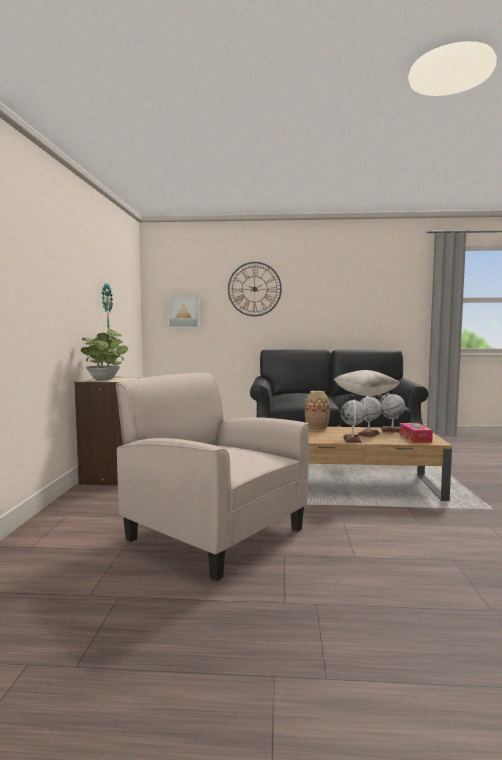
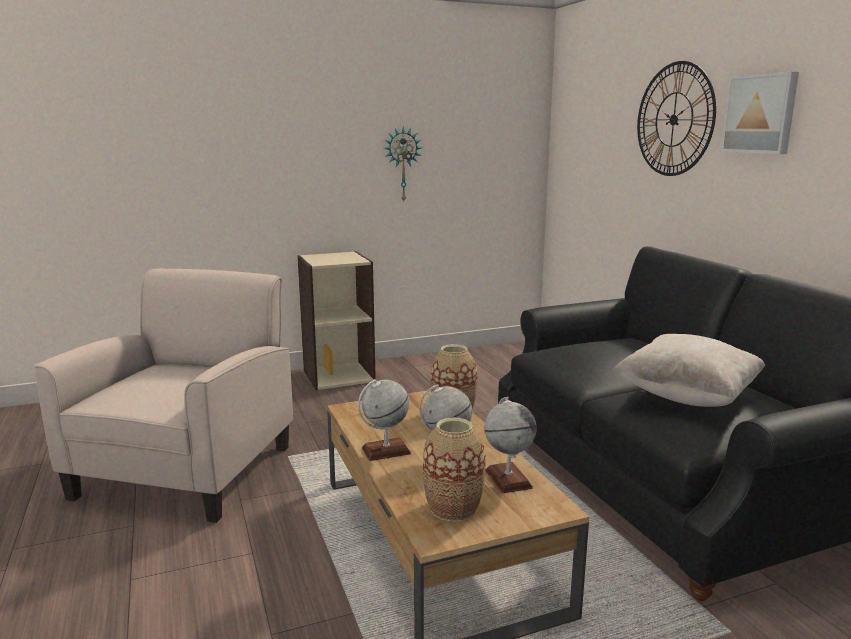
camera: 65 degrees right, 10 degrees up
(104, 379) = (333, 257): potted plant -> none
(184, 312) = (586, 160): picture -> picture (760, 114)
(415, 438) = (453, 508): tissue box -> vase

